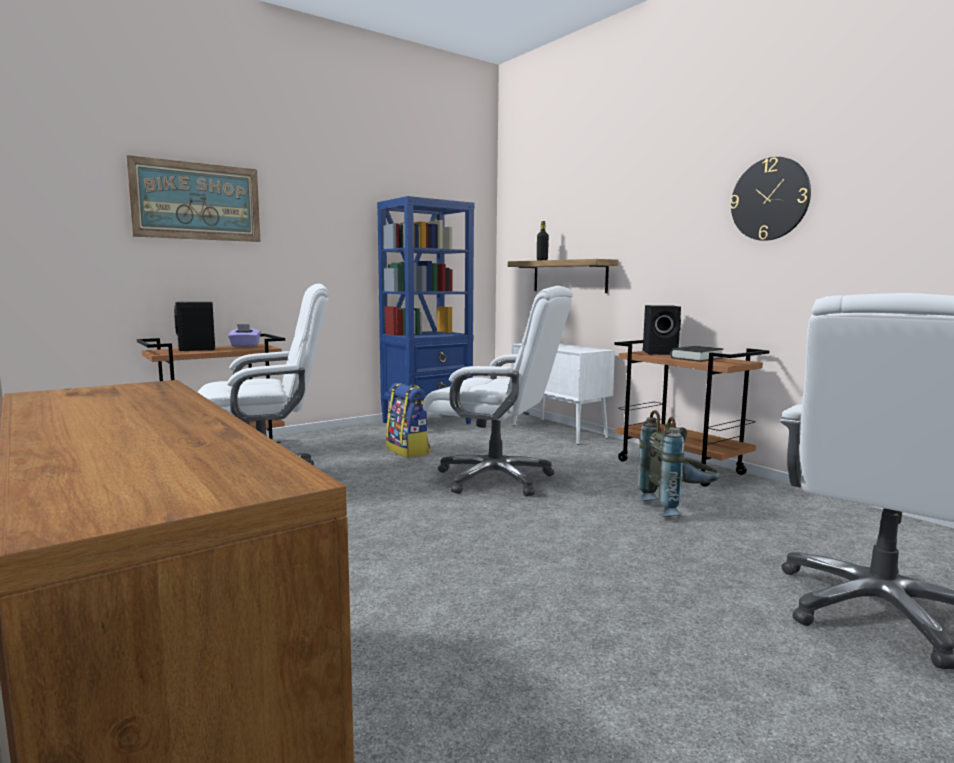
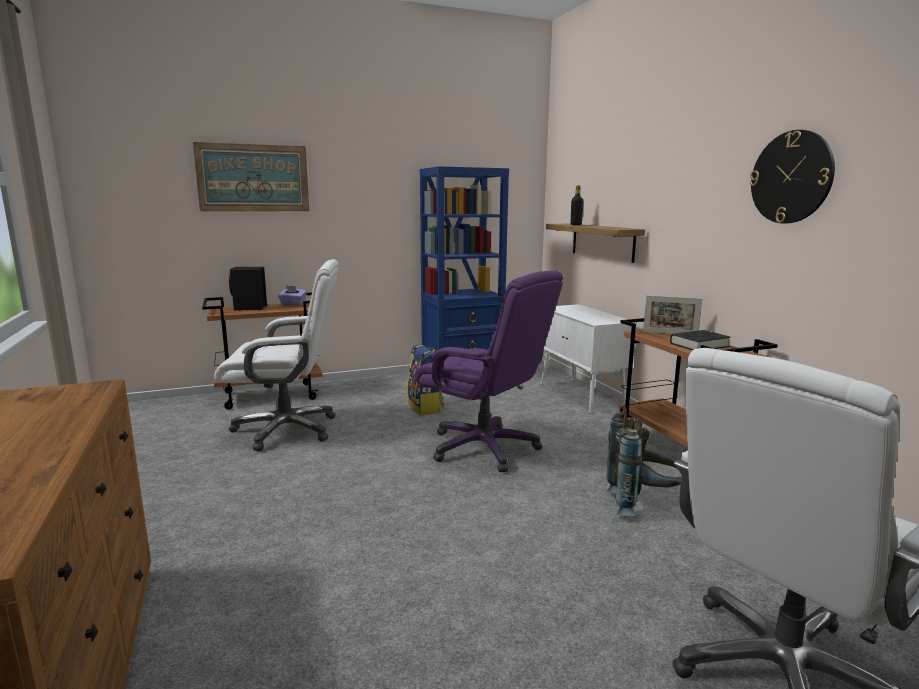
camera: 15 degrees right, 5 degrees up
(496, 479) = (485, 448): white office chair -> purple office chair
(661, 353) = (670, 334): black speaker -> picture frame

